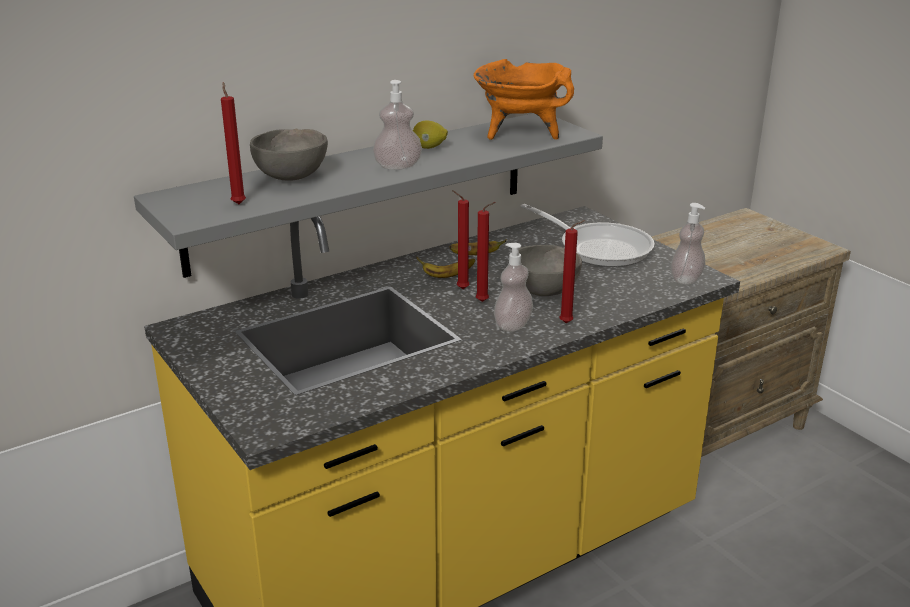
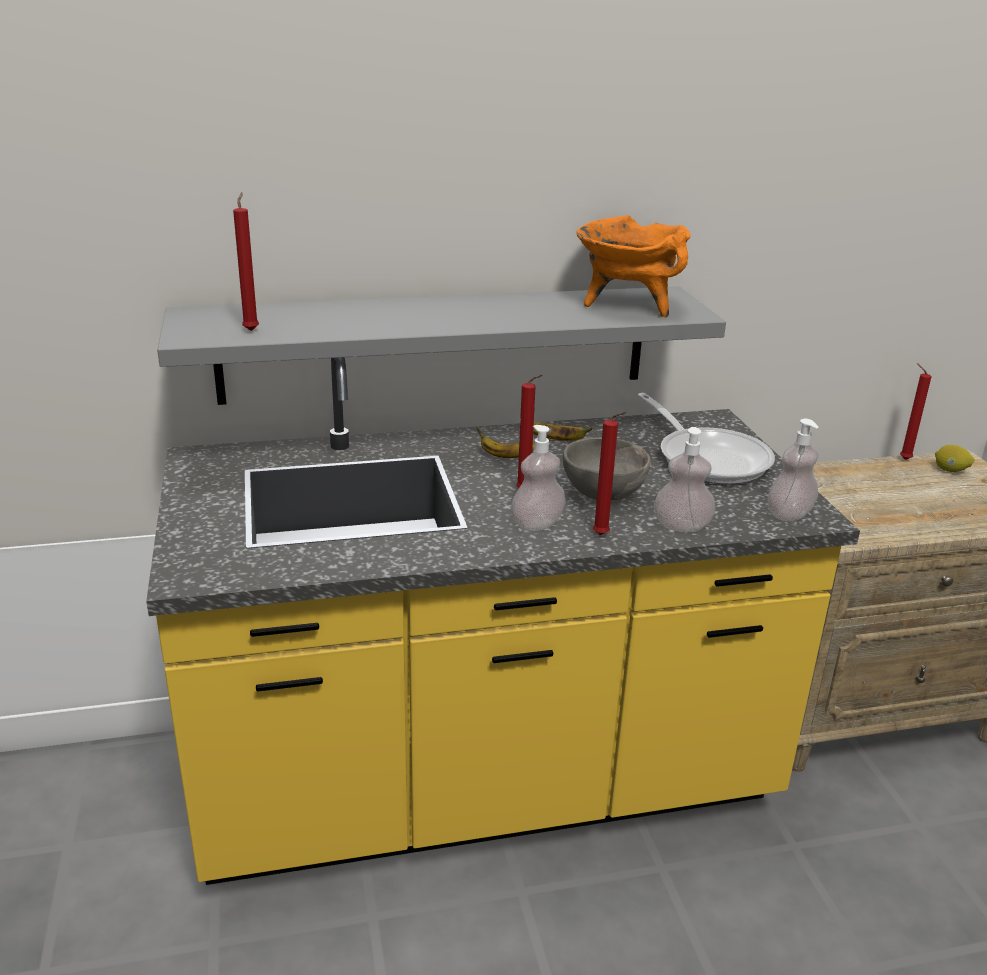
camera: 20 degrees right, 0 degrees up
(293, 177) = (334, 313): grey bowl -> none
(398, 166) = (454, 319): soap dispenser -> soap dispenser (681, 526)
(428, 148) = (509, 305): lemon -> lemon (950, 470)
(460, 289) = (511, 473): red candle -> red candle (903, 459)

